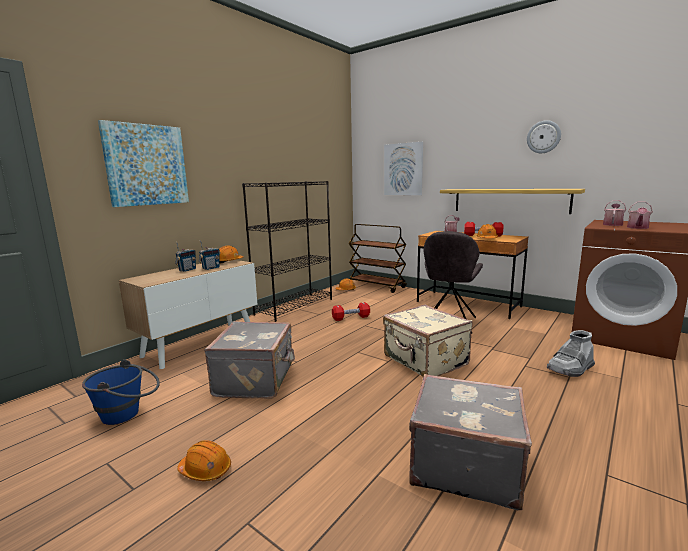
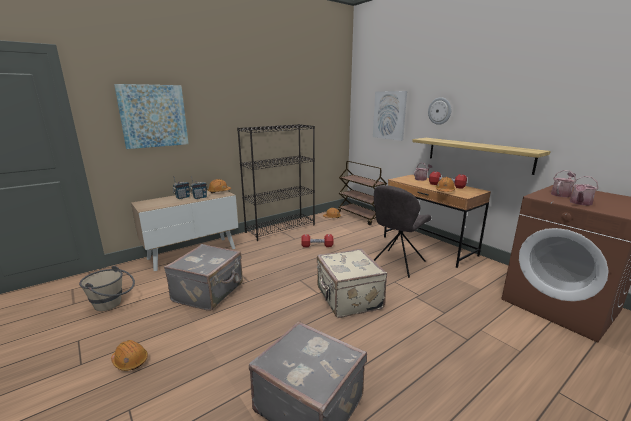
camera: 15 degrees right, 5 degrees up
(128, 413) = (113, 304): blue bucket -> beige bucket
(543, 137) = (515, 94): wall clock -> wall clock (440, 111)
(570, 369) = (475, 331): grey boot -> none

